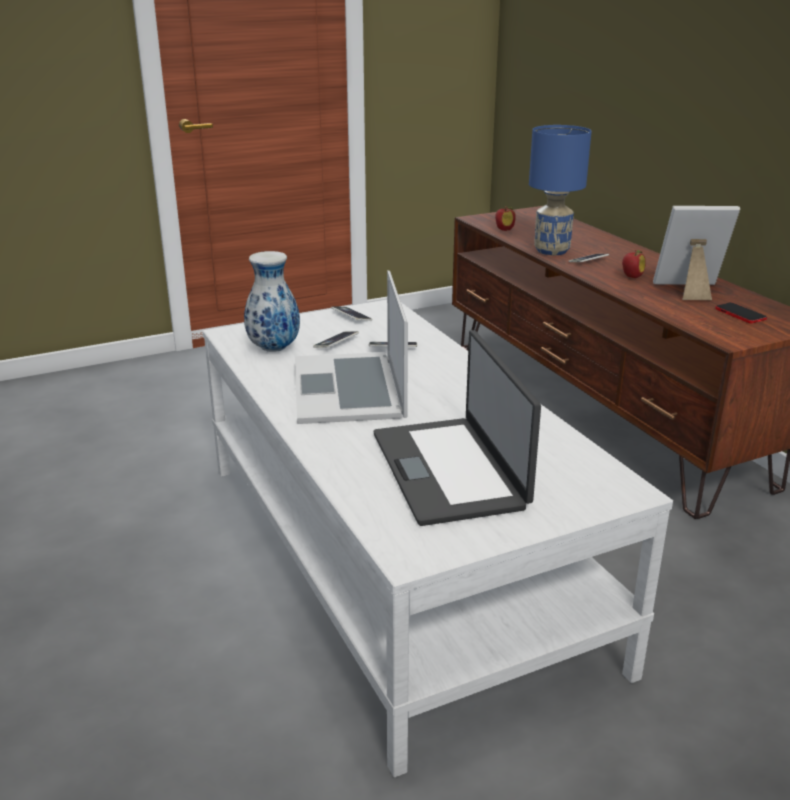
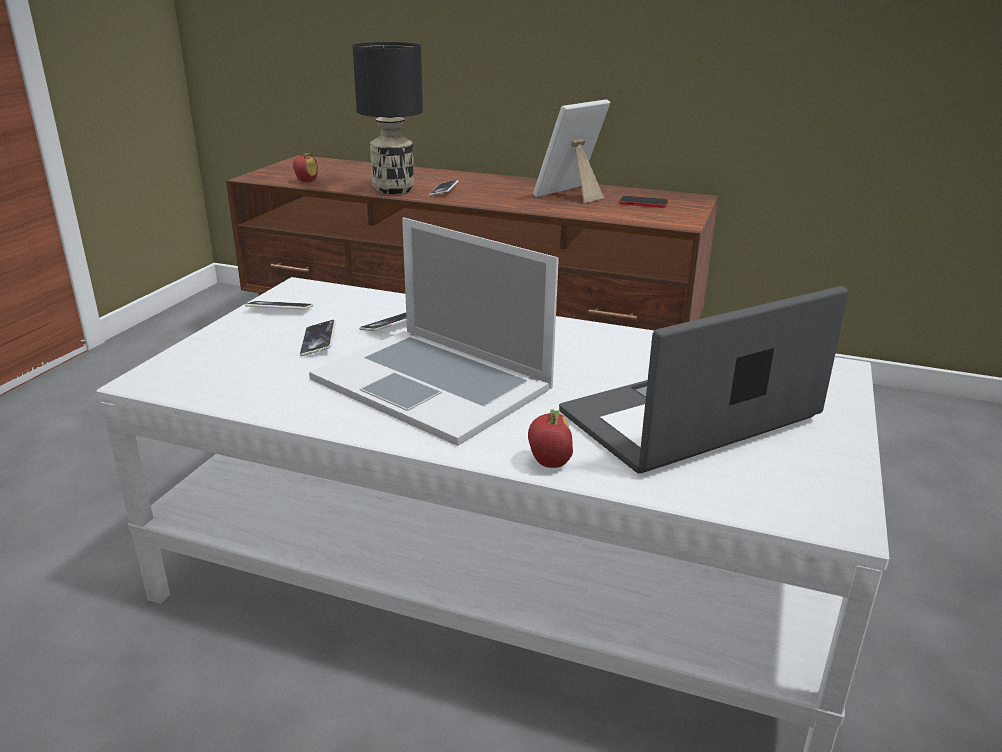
camera: 45 degrees left, 0 degrees up
(274, 349) = (253, 376): vase -> none
(450, 469) = (691, 418): laptop -> laptop turned 120 degrees clockwise
(552, 251) = (394, 190): blue table lamp -> black table lamp
(631, 277) = (507, 195): apple -> apple (549, 463)

